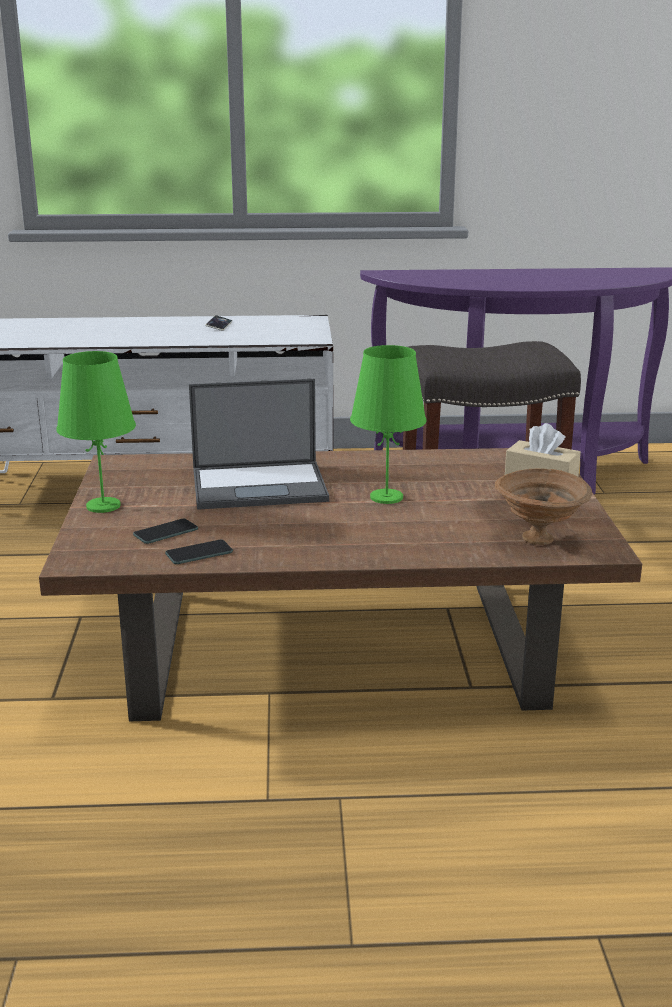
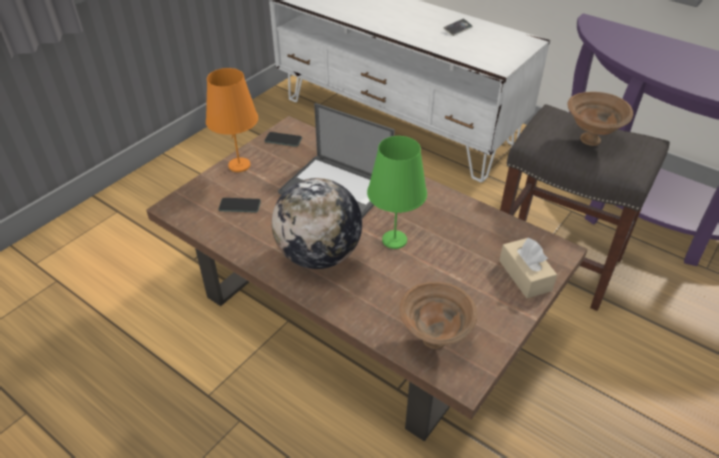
camera: 40 degrees right, 20 degrees up
(103, 506) = (239, 165): green table lamp -> orange table lamp
(199, 553) = (233, 234): phone -> phone (283, 140)
(329, 532) = (319, 255): none -> globe
(488, 354) = (591, 141): none -> brown bowl

